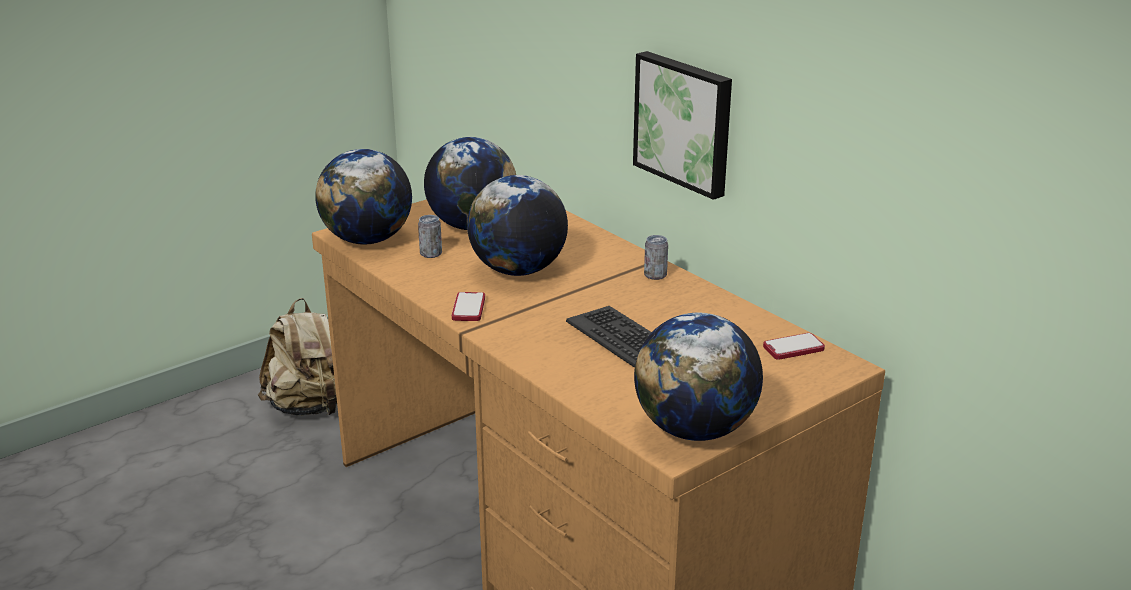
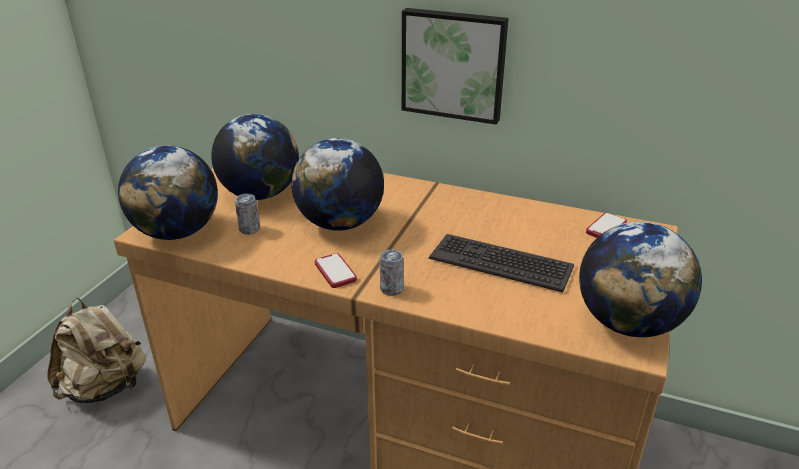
camera: 30 degrees left, 5 degrees up
(655, 275) = (448, 197): can -> can (392, 289)

